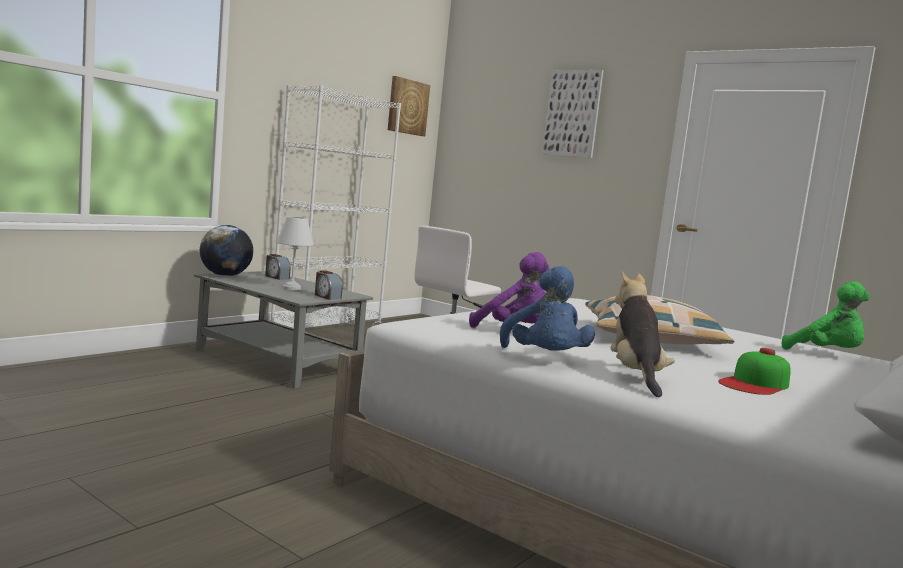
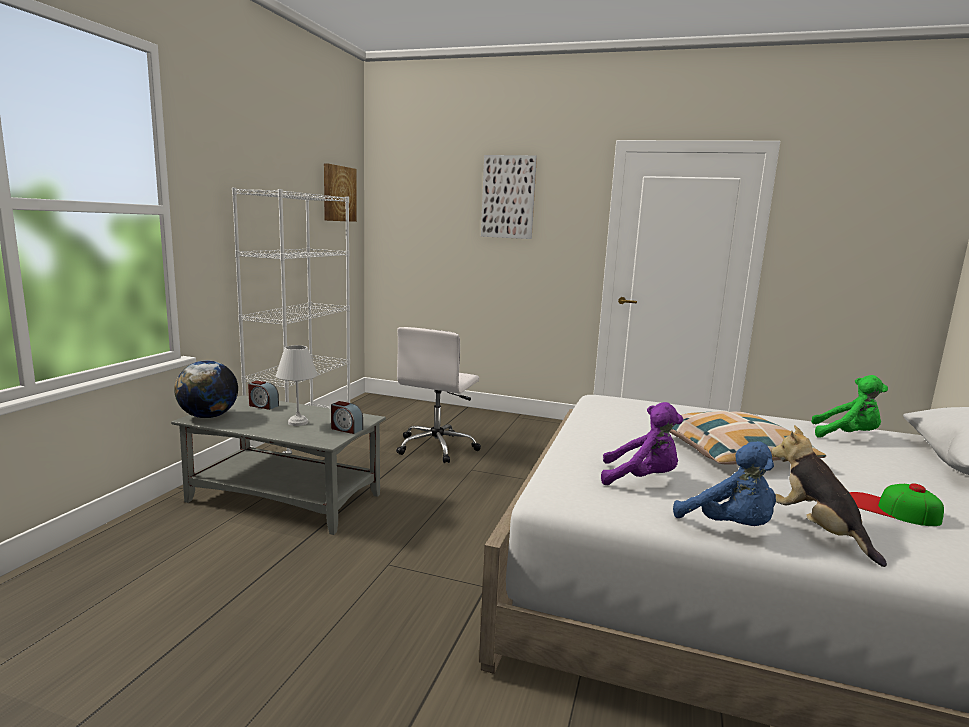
camera: 20 degrees left, 5 degrees up
(755, 384) = (890, 509): cap -> cap turned 105 degrees clockwise

